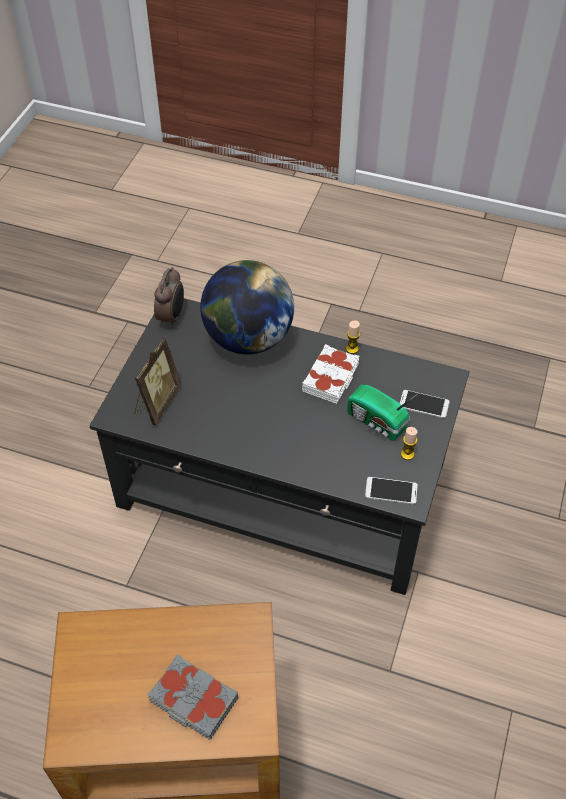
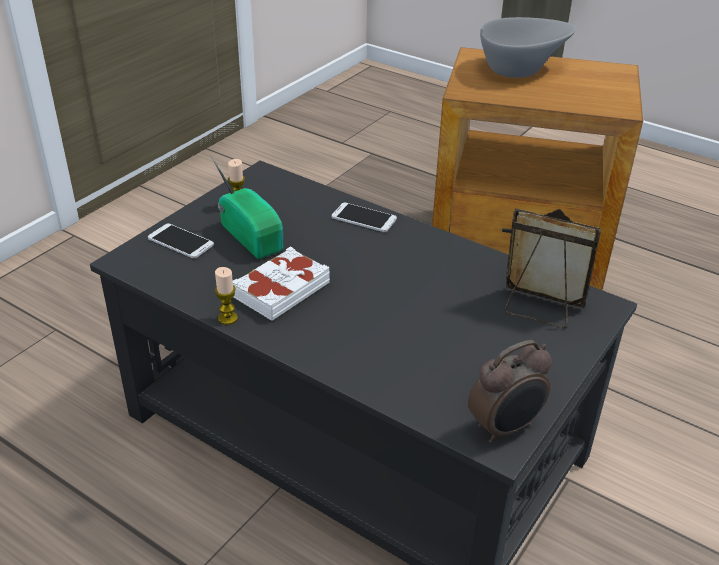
camera: 165 degrees left, 15 degrees down
(157, 403) = (539, 309): picture frame -> picture frame turned 75 degrees clockwise
(172, 317) = (505, 428): alarm clock -> alarm clock turned 150 degrees counterclockwise
(193, 700) = (520, 70): grey book -> grey bowl
(248, 338) = (380, 365): globe -> none
(391, 491) = (278, 183): phone -> phone (364, 218)

